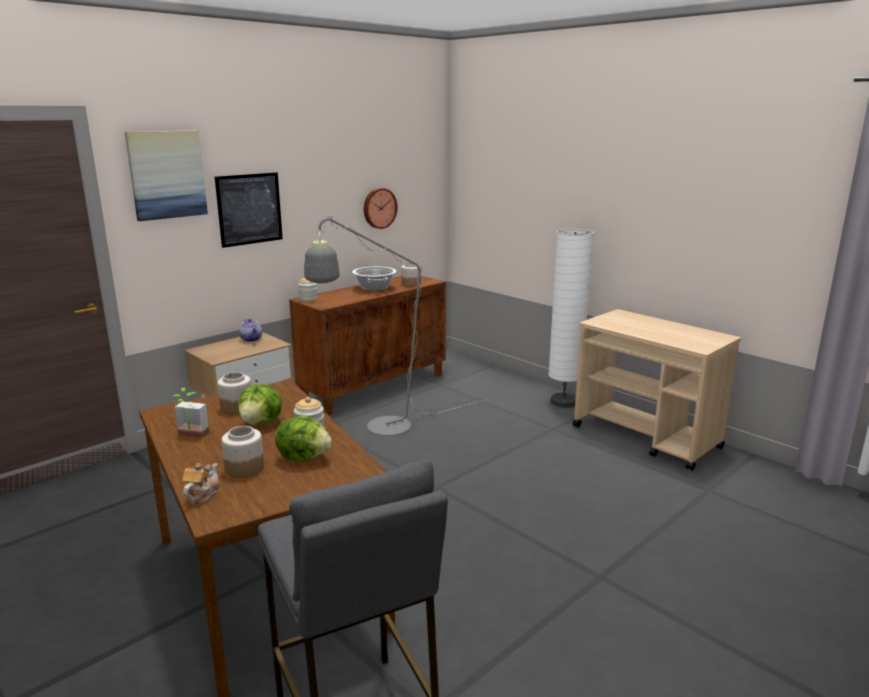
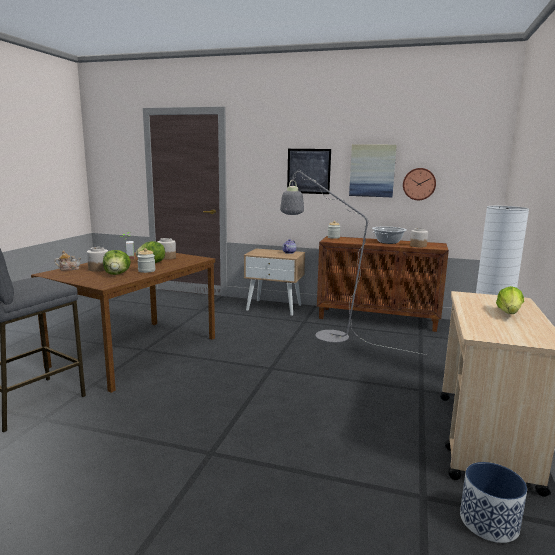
camera: 60 degrees right, 5 degrees down
(167, 174) = (260, 145): picture -> picture (372, 170)
(654, 326) = (509, 313): none -> lettuce
(743, 478) = (488, 522): none -> planter

